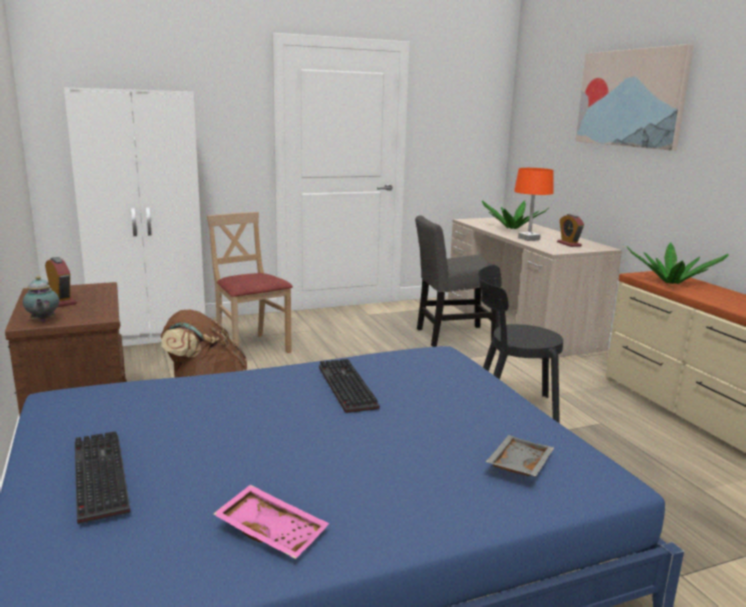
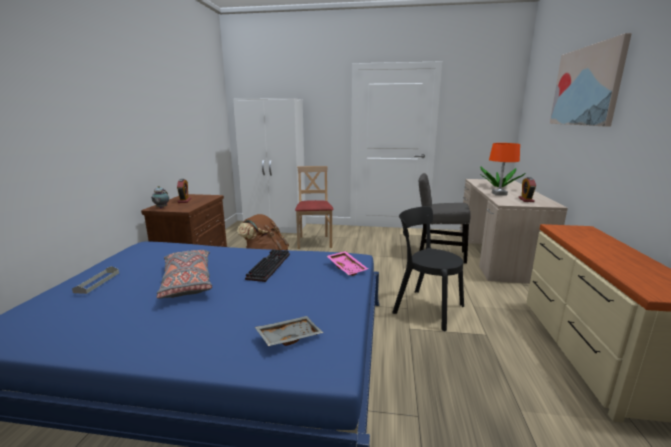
camera: 30 degrees right, 0 degrees up
(97, 476) = (97, 282): keyboard -> grey tray
(262, 437) = (187, 282): none -> grey pillow
(273, 531) = (113, 330): pink tray -> pink tray (347, 268)
(671, 283) = (578, 236): potted plant -> none

